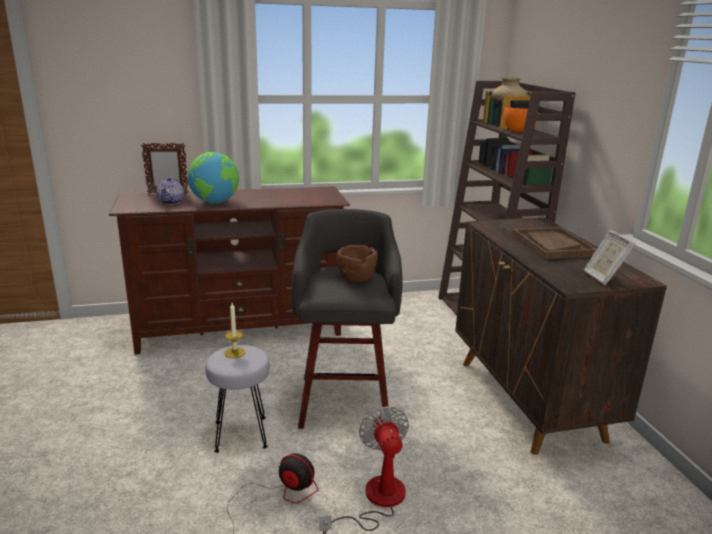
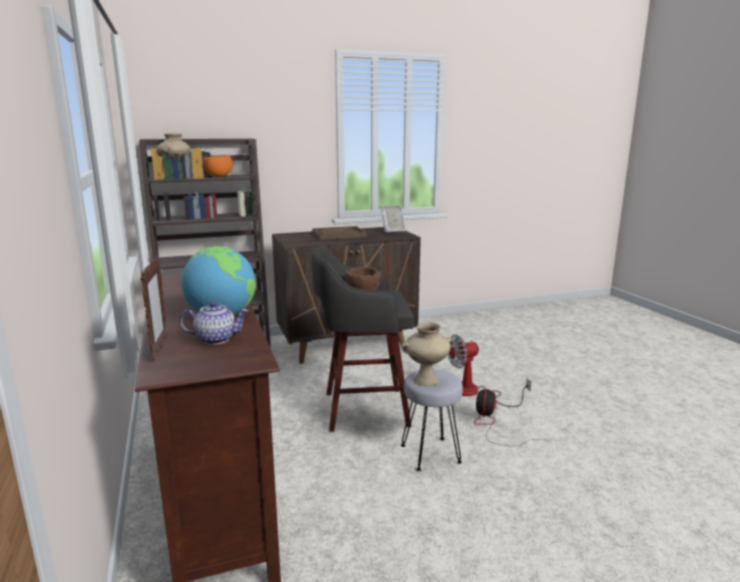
camera: 95 degrees left, 5 degrees down
(234, 353) = (425, 381): candle -> beige vase

